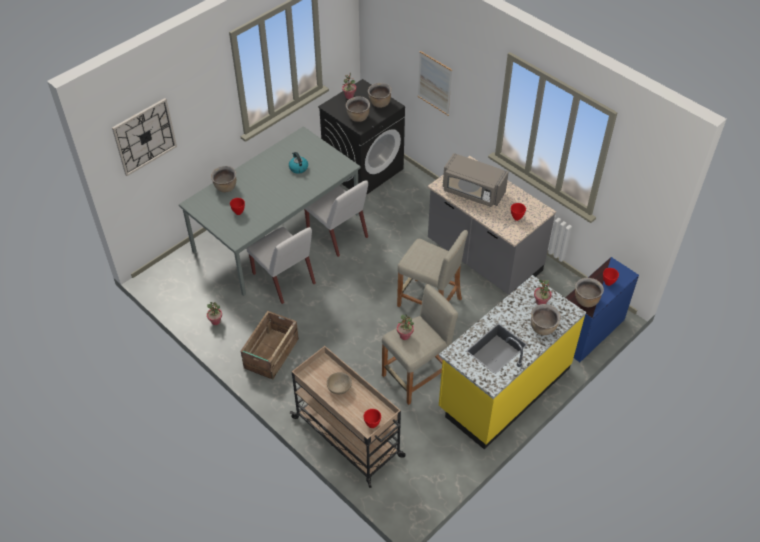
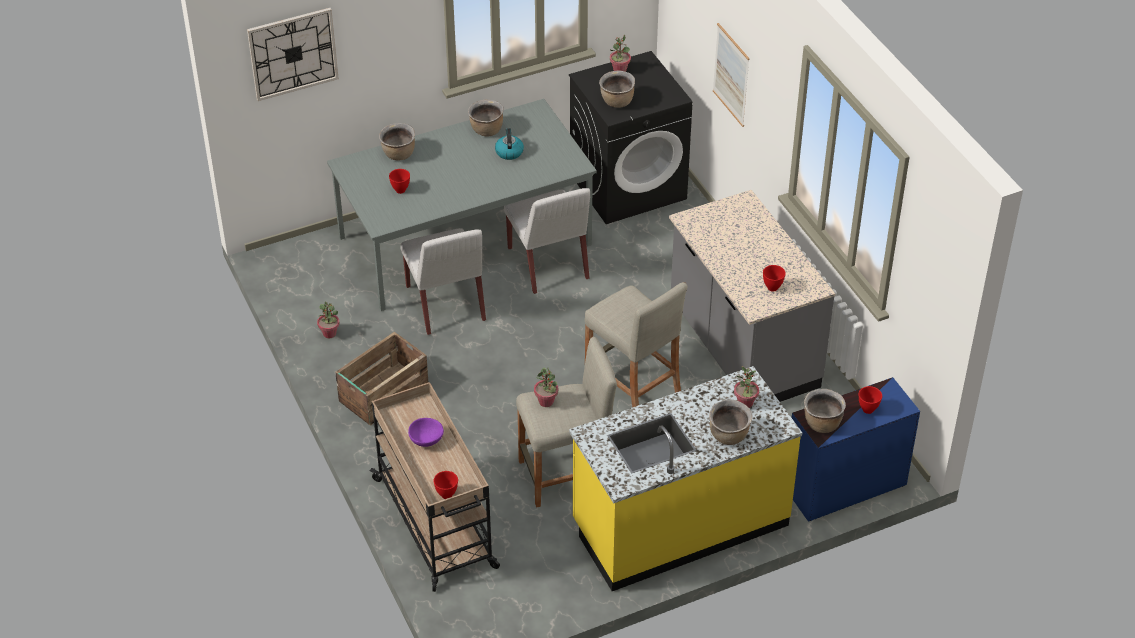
camera: 20 degrees right, 5 degrees down
(339, 388) = (426, 440): beige bowl -> purple bowl
(379, 103) = (657, 90): brown cooking pot -> brown cooking pot (486, 130)
(473, 192) = (729, 239): grey microwave -> none

